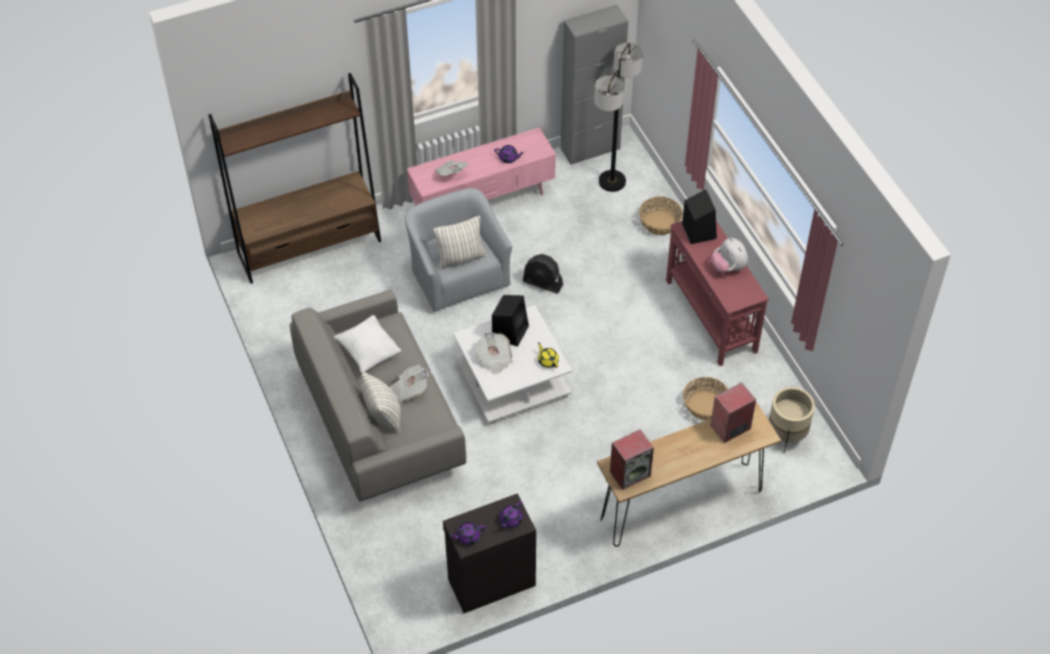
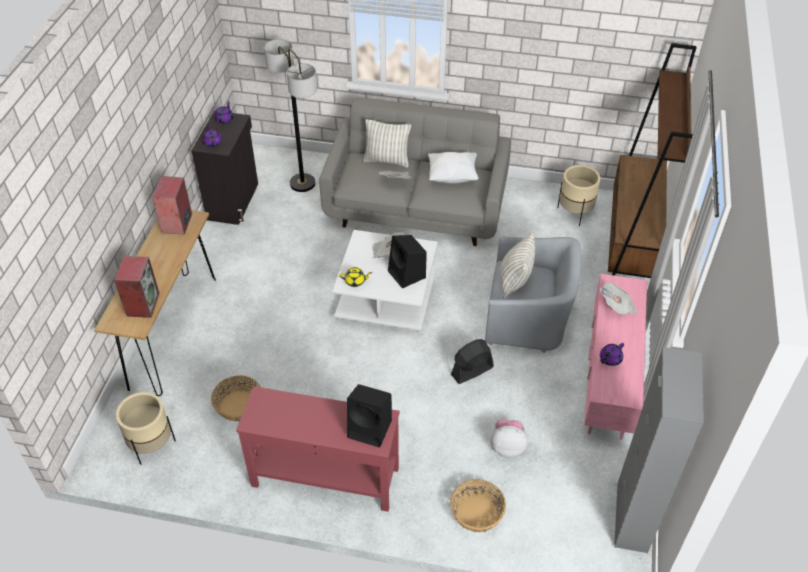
camera: 125 degrees right, 5 degrees down
(295, 301) = (575, 213): none -> beige planter
(612, 181) = (567, 507): floor lamp -> floor lamp (302, 183)
(728, 267) = (303, 422): plush toy -> plush toy (507, 447)

